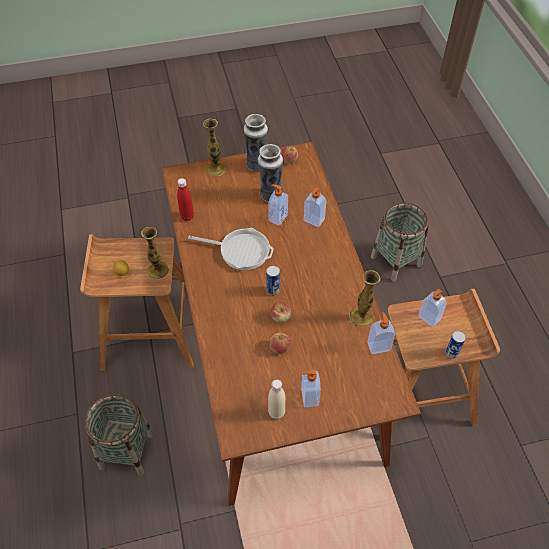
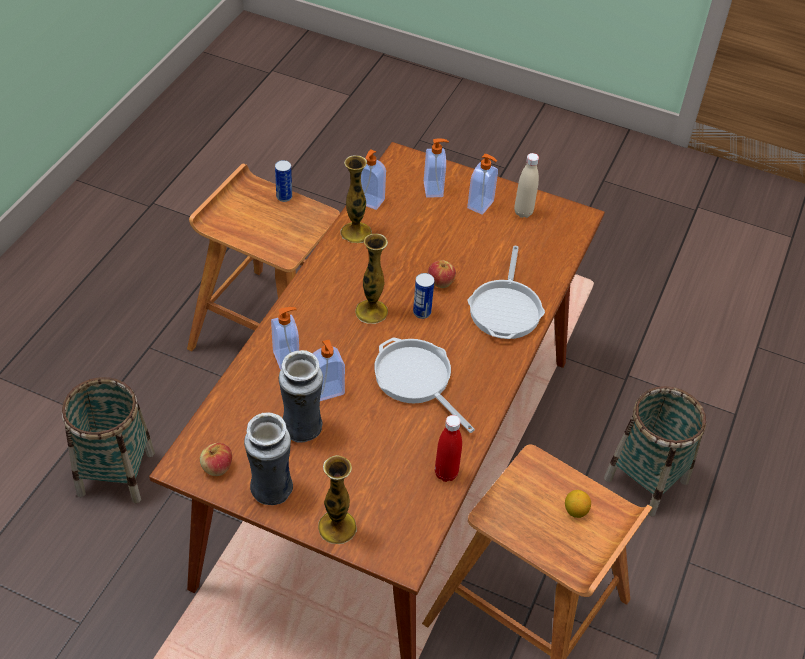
camera: 145 degrees left, 5 degrees down
(158, 270) = (523, 482): vase -> vase (371, 311)
(228, 325) = (506, 308): none -> frying pan
(280, 348) = (469, 257): apple -> none
(428, 318) = (265, 233): soap dispenser -> soap dispenser (434, 189)

